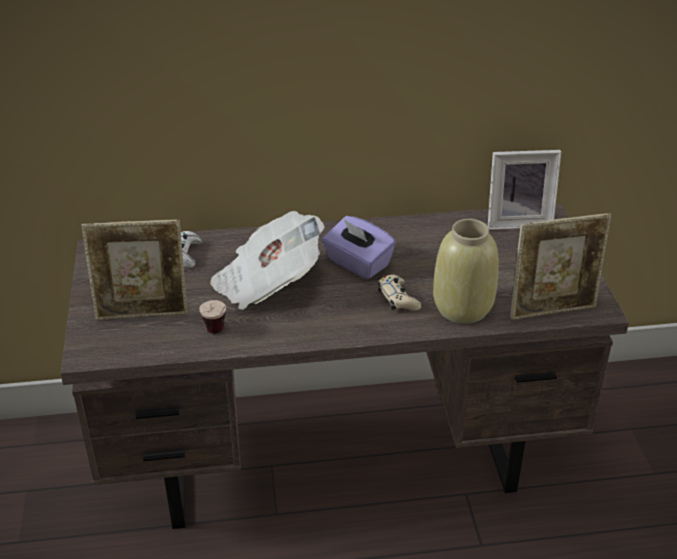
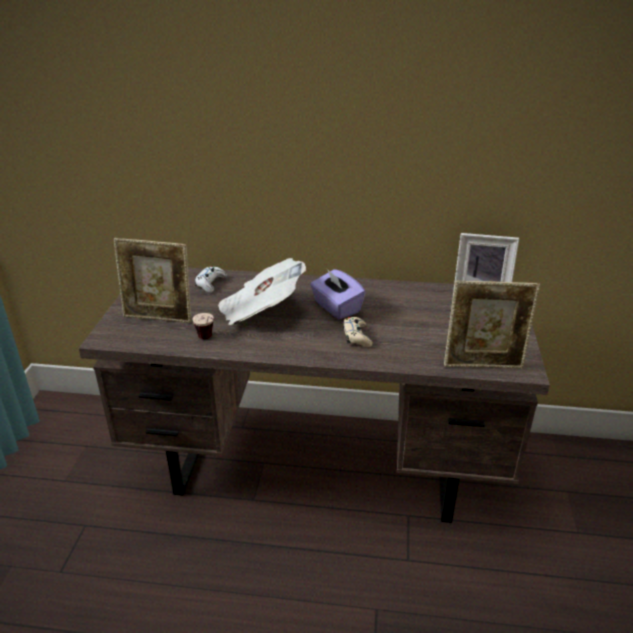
camera: 15 degrees right, 5 degrees down
(462, 309) = (406, 352): beige vase -> none

